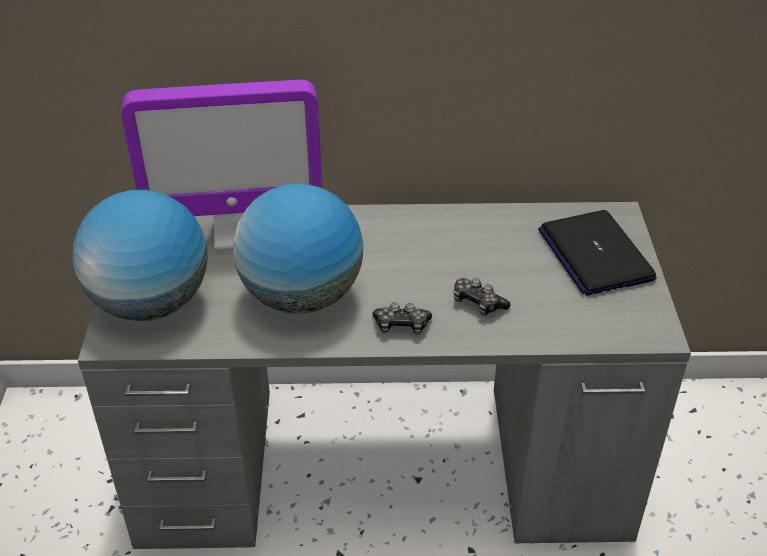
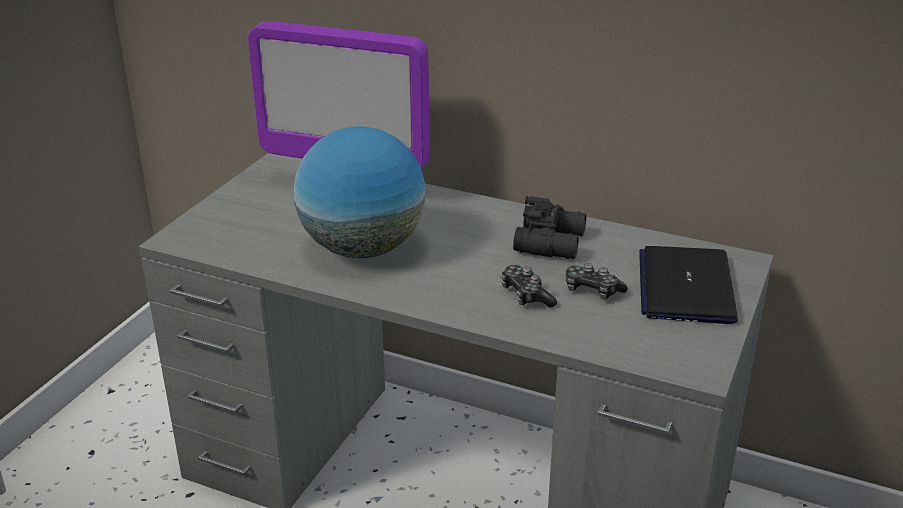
camera: 25 degrees right, 10 degrees down
(151, 303) = (231, 222): globe -> none
(401, 326) = (435, 293): game controller -> game controller (592, 291)
(460, 240) = (552, 242): none -> black binoculars

